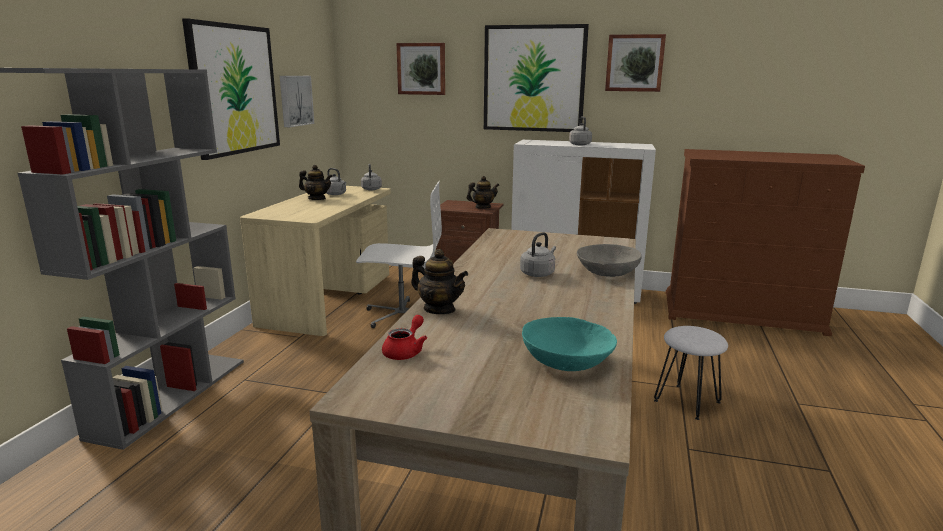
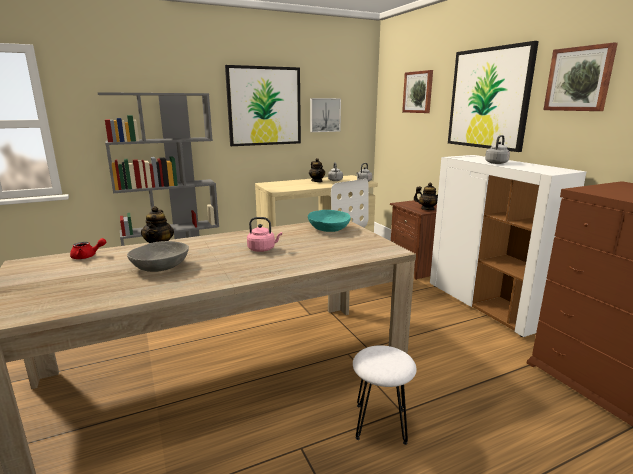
camera: 50 degrees right, 0 degrees up
(538, 273) = (263, 249): grey kettle -> pink kettle
(566, 361) = (100, 291): turquoise bowl -> turquoise bowl (328, 229)
(607, 272) = (301, 264): grey bowl -> grey bowl (160, 267)

